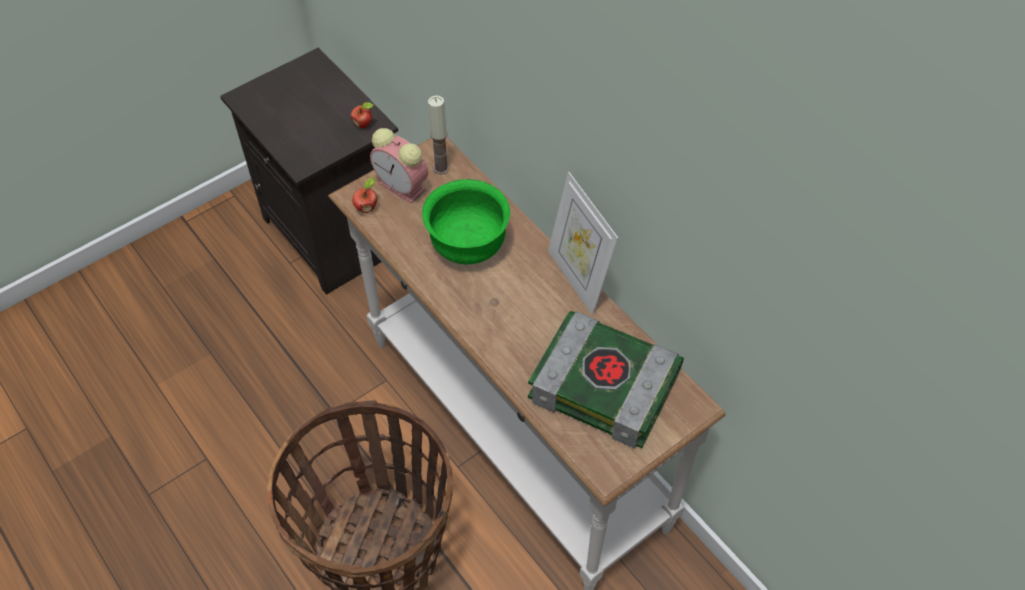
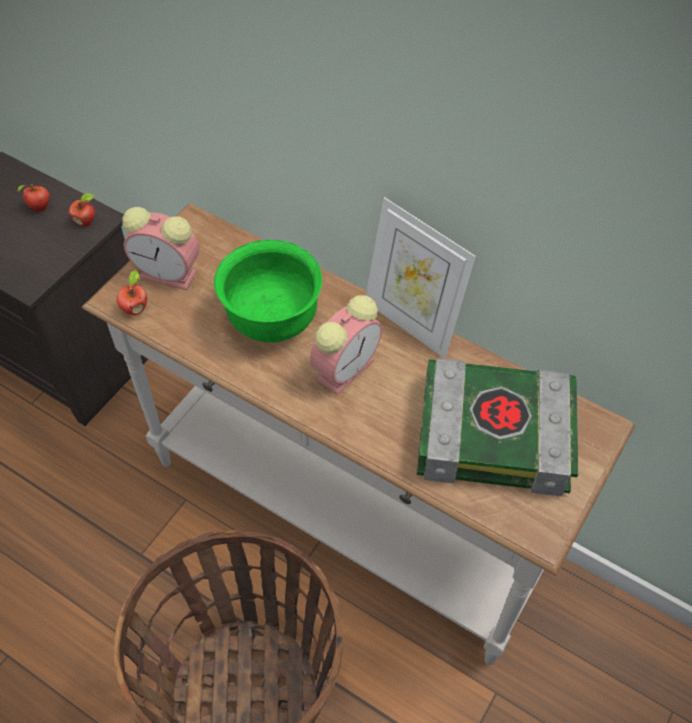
camera: 20 degrees left, 0 degrees up
(331, 104) = (39, 208): none -> apple
(441, 168) = (205, 242): candle -> none
(510, 300) = (346, 367): none -> alarm clock

